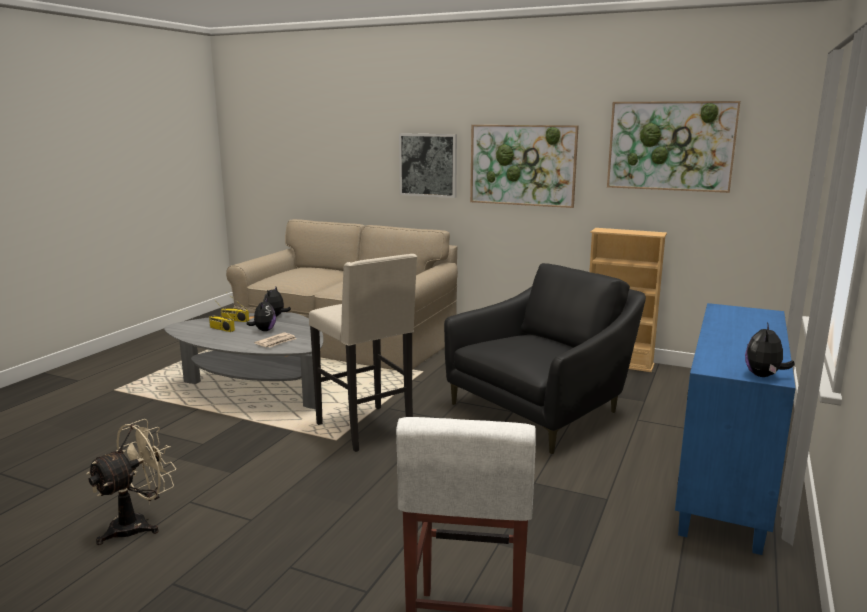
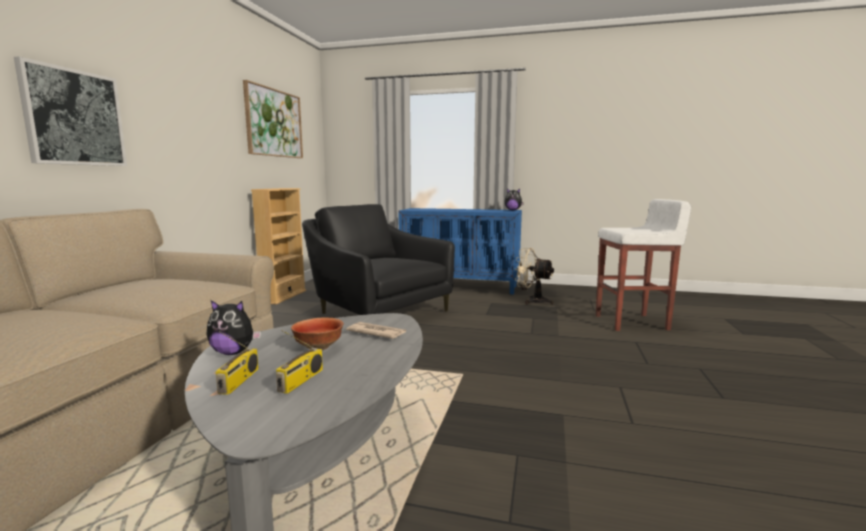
camera: 100 degrees left, 5 degrees down
(138, 524) = (698, 440): beige fan -> beige fan (532, 301)
(264, 330) = (317, 348): plush toy -> bowl
(367, 429) = (433, 364): beige stool -> none
(522, 165) = (187, 129): picture -> none

